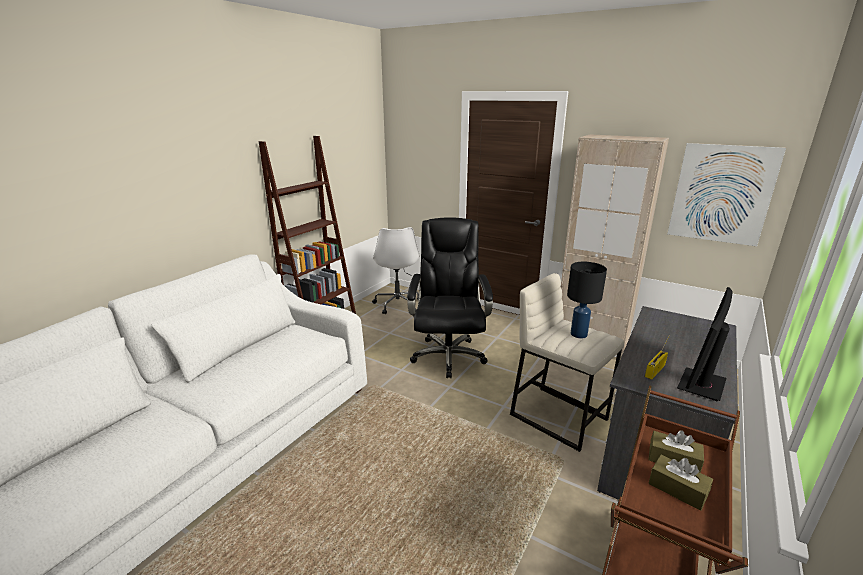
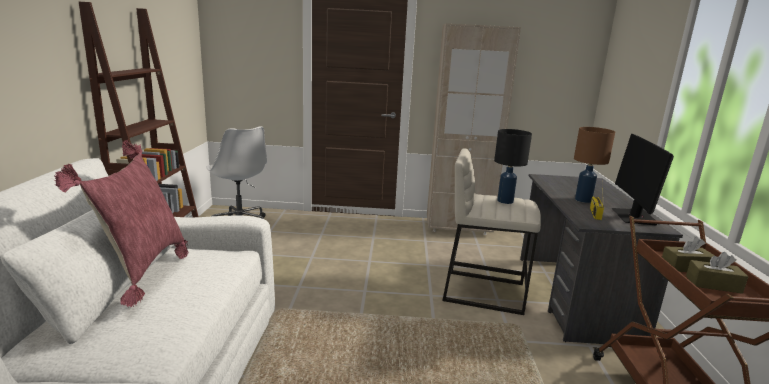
camera: 30 degrees left, 5 degrees down
(253, 346) = (140, 279): none -> red pillow
(448, 357) = (340, 264): black office chair -> none
(665, 350) = (583, 200): none -> brown table lamp
(721, 194) = (553, 77): picture -> none

